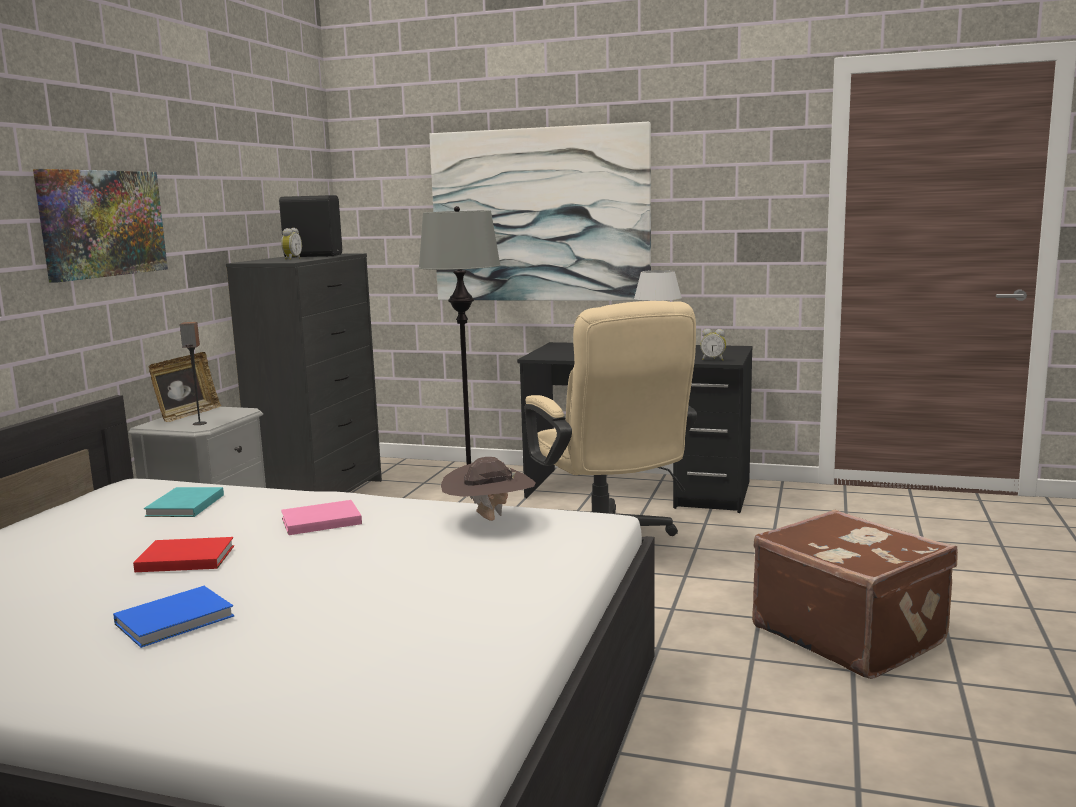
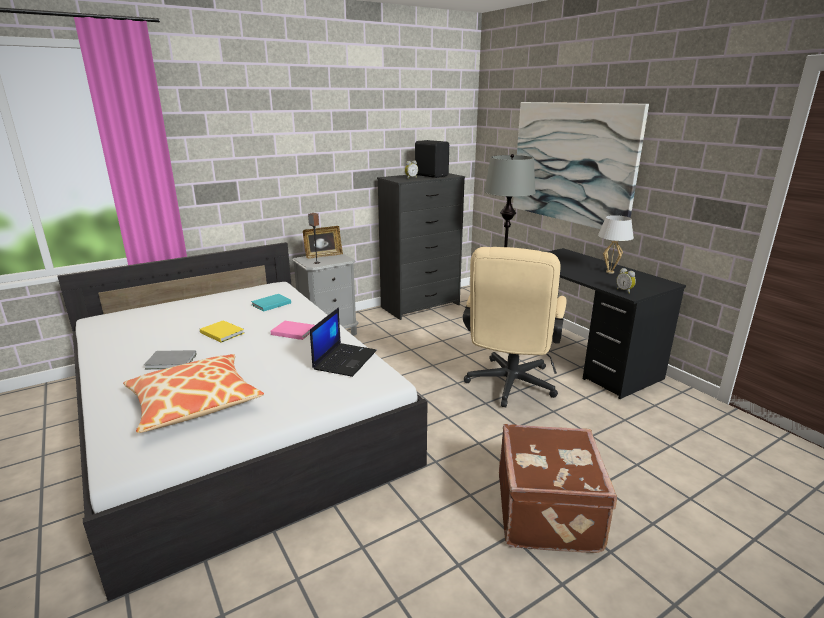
camera: 40 degrees right, 10 degrees up
(102, 223) = (298, 157): picture -> none
(178, 620) = (172, 362): blue book -> grey book
(184, 558) = (222, 332): red book -> yellow book
(369, 640) = (194, 402): none -> pillow
(489, 520) = (344, 359): brown hat -> laptop

